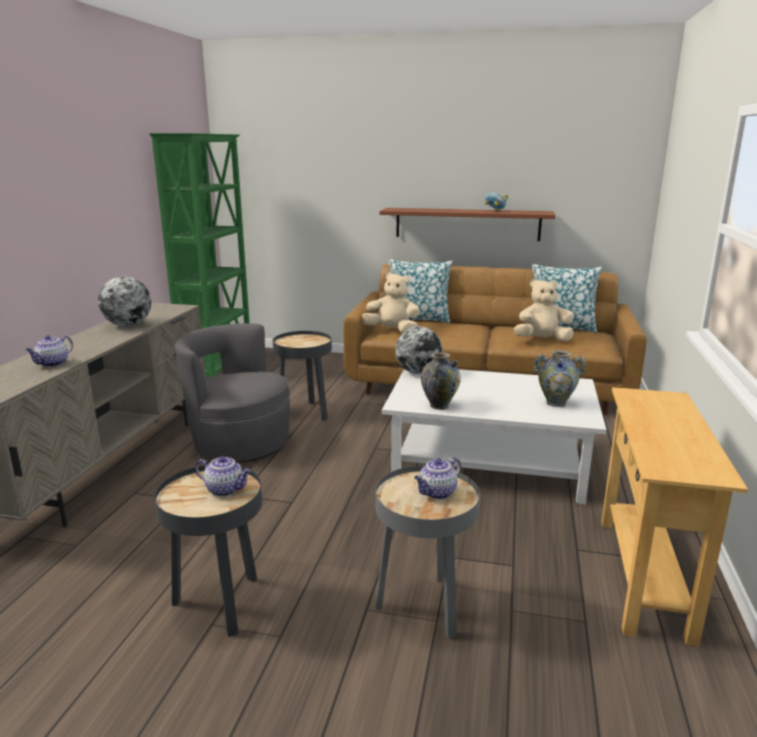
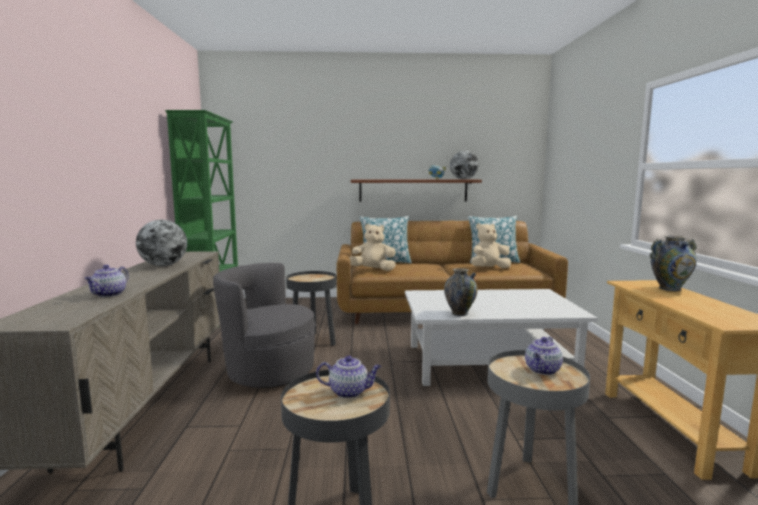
camera: 15 degrees left, 10 degrees down
(418, 372) = (419, 294): globe -> globe (463, 179)
(556, 403) = (543, 304): vase -> vase (670, 288)

